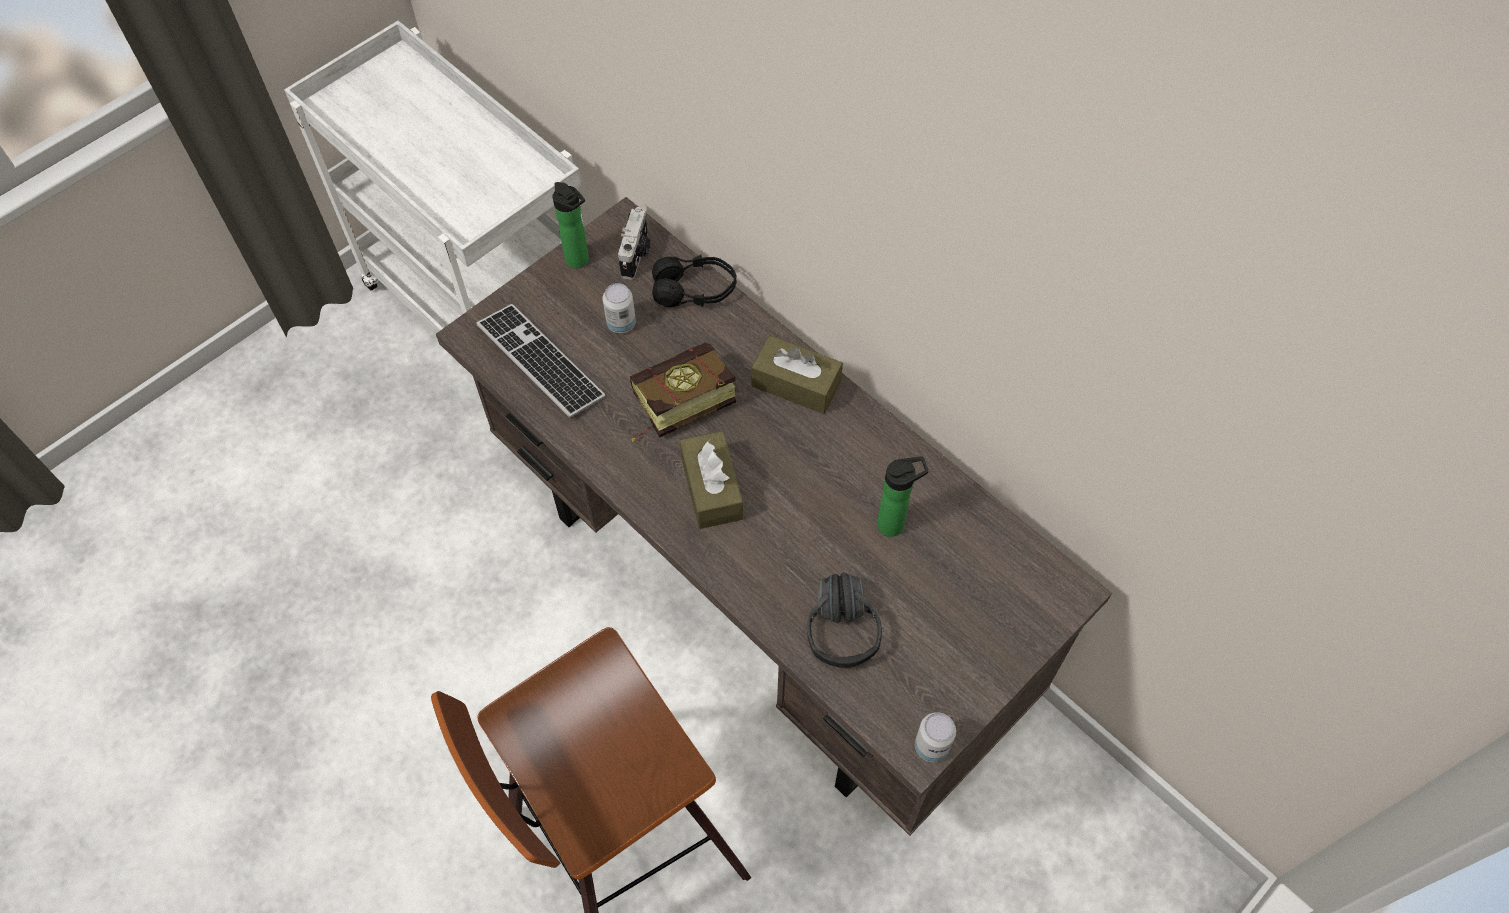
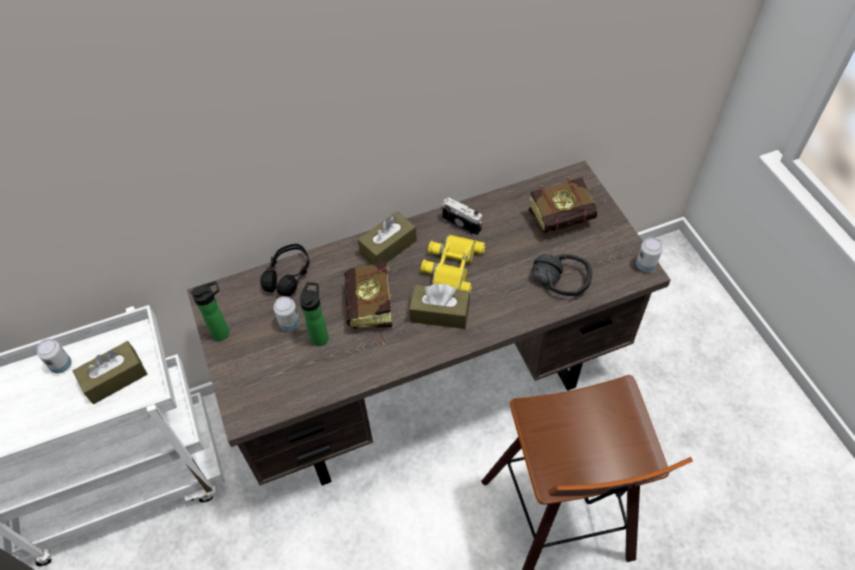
camera: 65 degrees left, 5 degrees down
(478, 135) = (61, 365): none -> can
(480, 190) = (115, 378): none -> brown tissue box
(540, 362) = (292, 380): keyboard -> none
(636, 255) = (240, 298): camera -> camera (462, 223)
(800, 473) = (451, 266): none -> yellow binoculars
(894, 524) = (505, 233): bottle -> bottle (320, 336)
(970, 601) = (567, 218): none -> book

